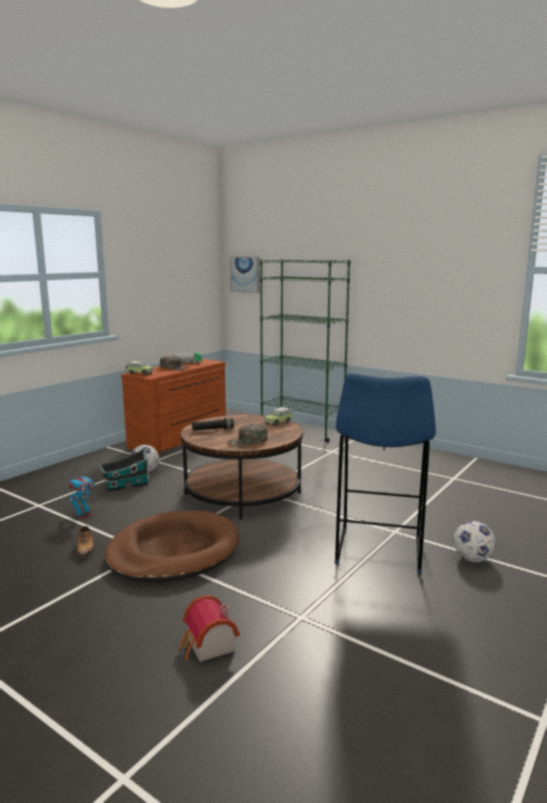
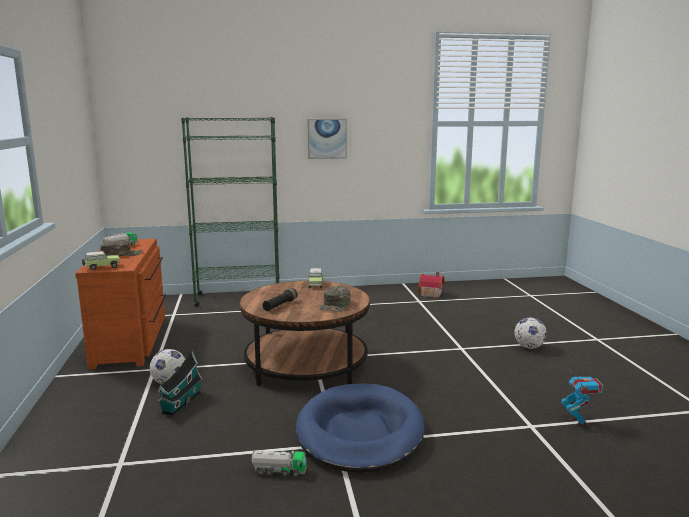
camera: 45 degrees left, 0 degrees up
(84, 515) = (202, 447): toy robot -> toy robot (579, 422)
(85, 548) = (279, 471): shoe -> toy truck
(173, 551) = (360, 432): brown dog bed -> blue dog bed
(208, 647) = (530, 476): toy house -> toy house (431, 294)
(245, 274) = (131, 135): picture -> picture (327, 138)
(378, 551) = (480, 365): blue stool -> none

